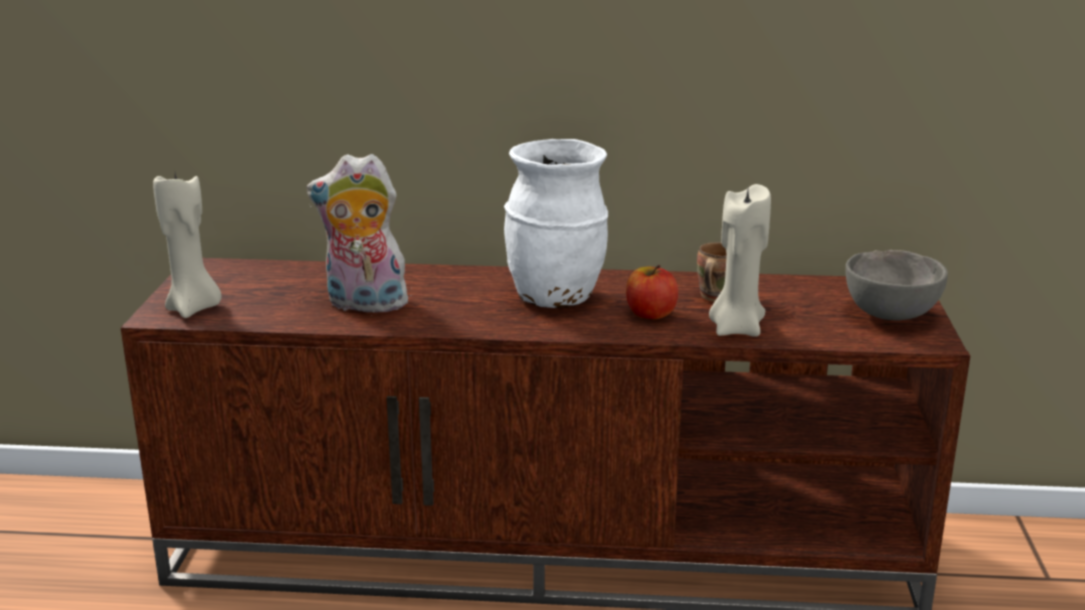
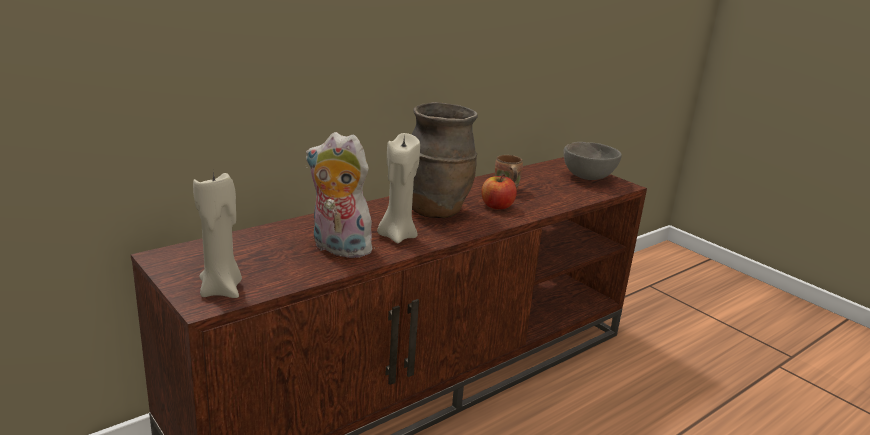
camera: 45 degrees left, 0 degrees up
(363, 305) = (338, 248): plush toy -> plush toy turned 60 degrees clockwise
(556, 298) = (436, 211): white vase -> brown vase
(736, 329) = (547, 202): beige candle -> beige candle (397, 236)

